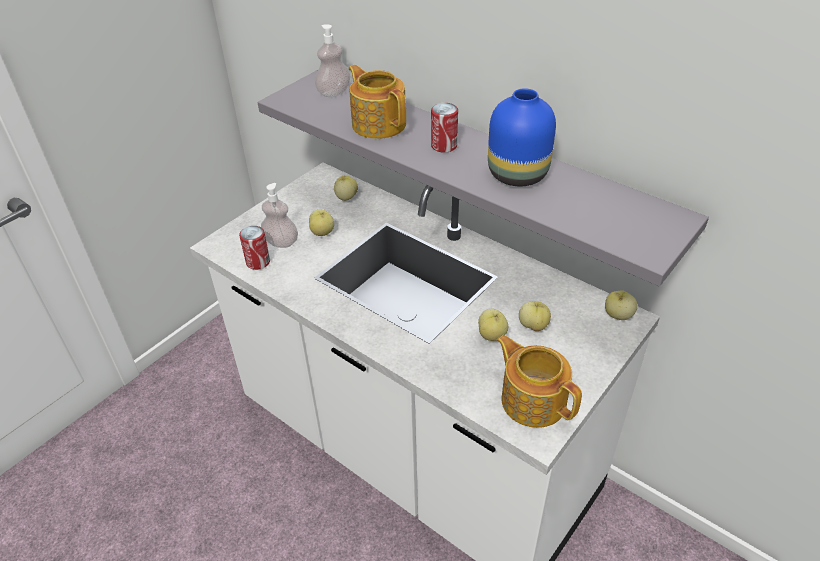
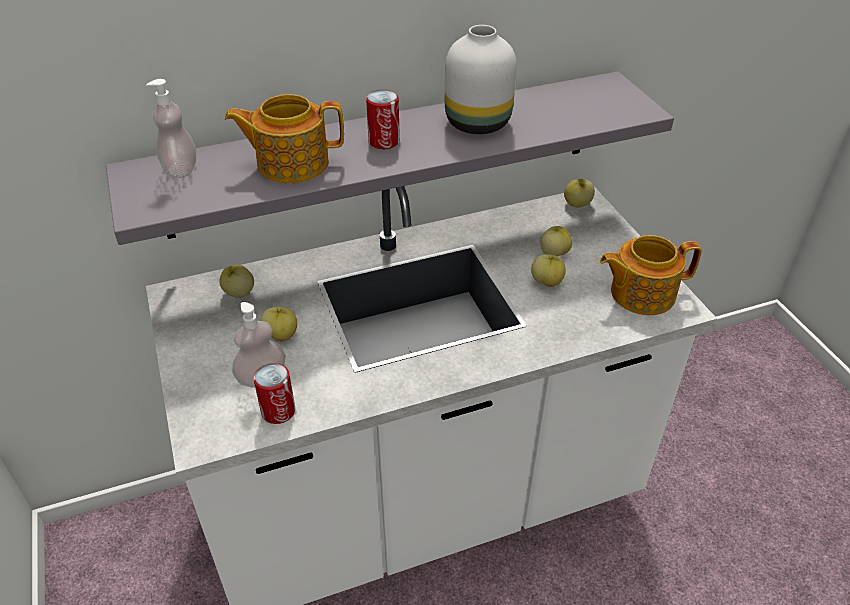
camera: 60 degrees left, 0 degrees up
(516, 174) = (476, 124): blue vase -> white vase

